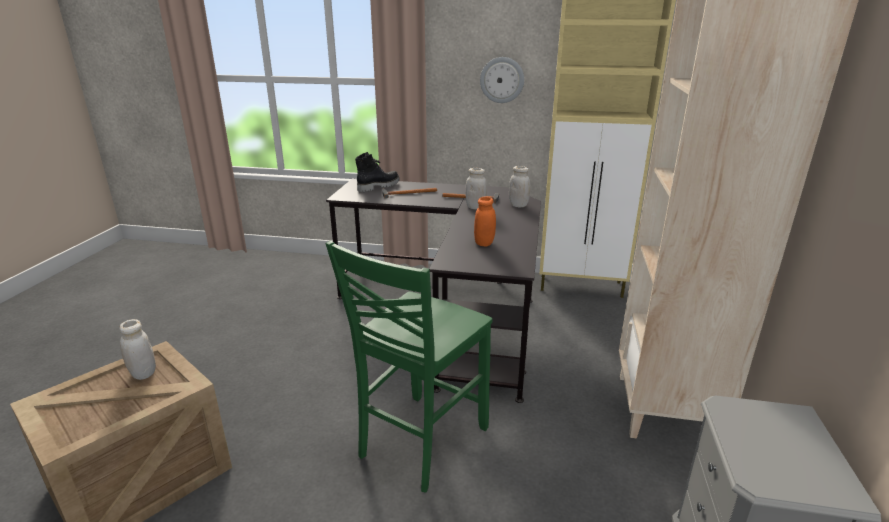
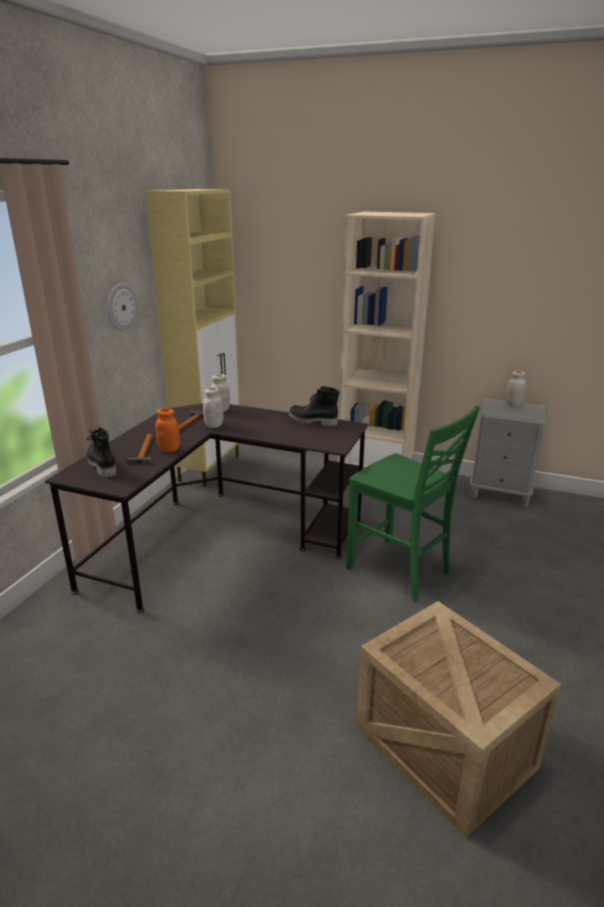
camera: 80 degrees left, 0 degrees up
(143, 373) = (418, 653): white jar -> white jar (513, 404)
(484, 243) = (301, 431): orange jar -> orange jar (169, 449)
(516, 246) = (312, 421): none -> black boot

